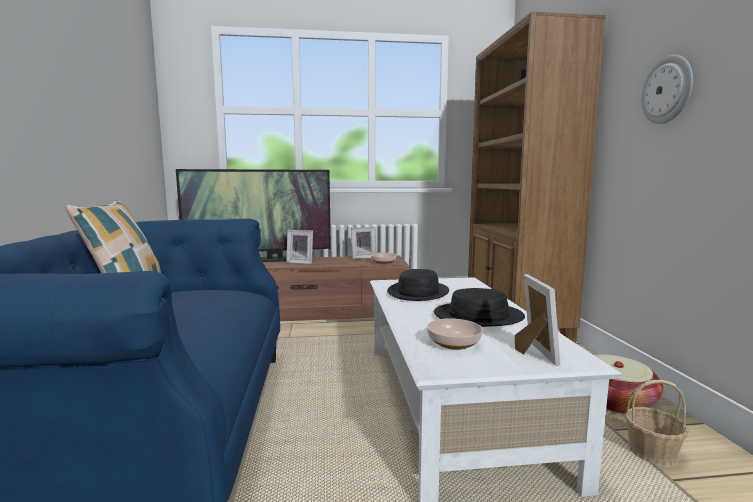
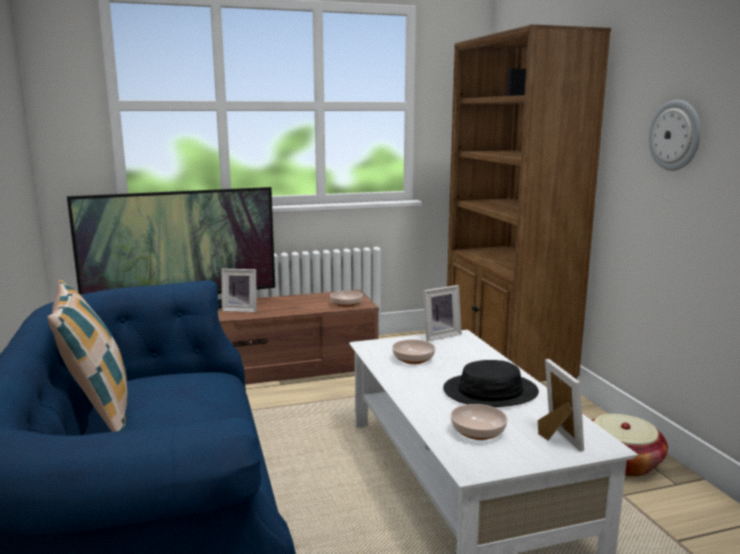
camera: 10 degrees left, 5 degrees up
(363, 257) = (316, 296): picture frame -> picture frame (439, 335)
(418, 292) = (414, 359): black hat -> bowl
(652, 453) = (659, 516): basket -> none

